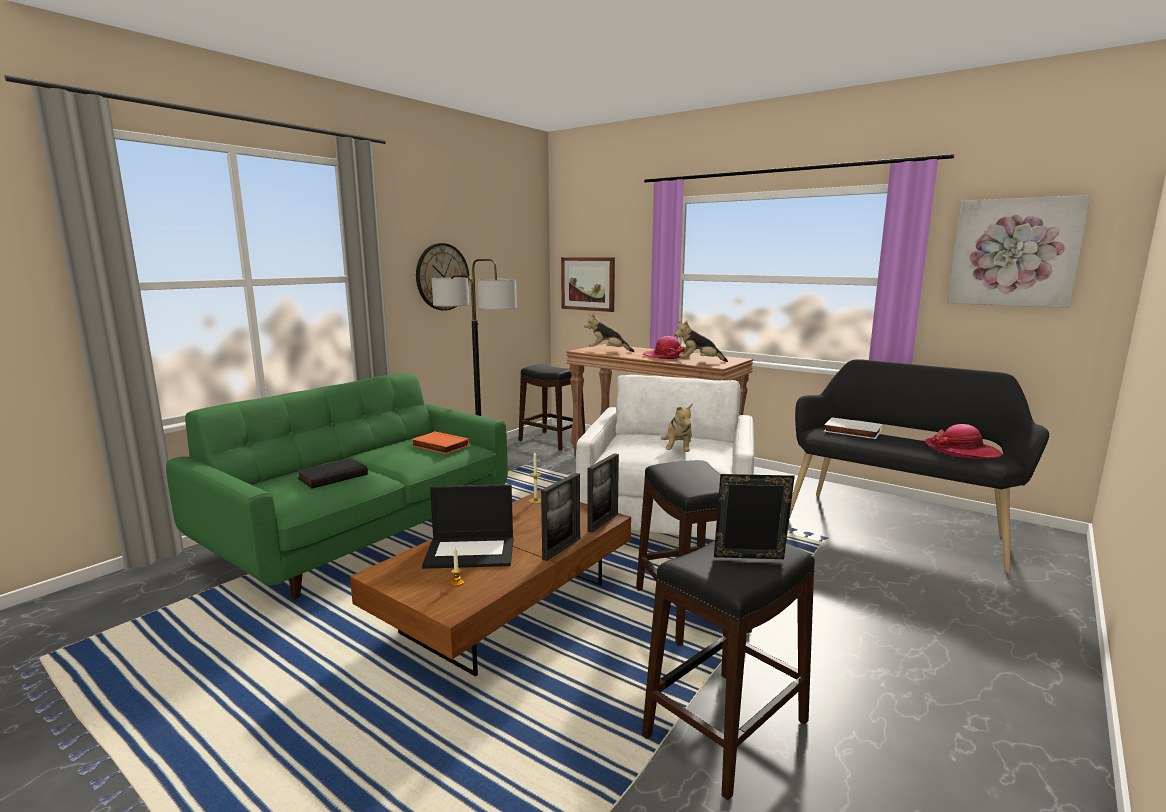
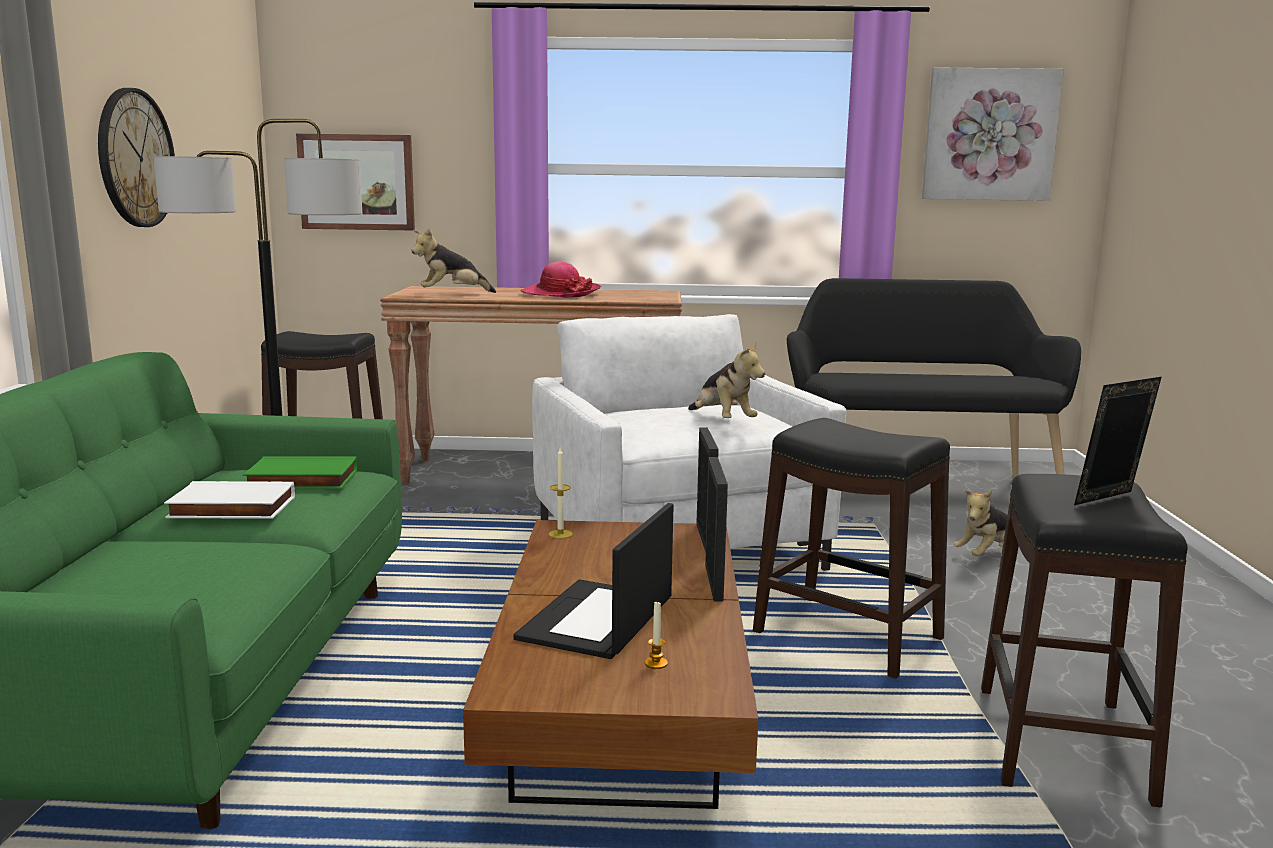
camera: 35 degrees left, 0 degrees up
(332, 476) = (183, 562): black book -> none
(439, 446) = (300, 480): orange book -> green book
(471, 552) = (597, 620): laptop -> laptop turned 150 degrees clockwise
(698, 362) = (626, 298): plush toy -> plush toy (988, 555)
(851, 432) = (861, 373): white book -> white book (230, 508)
(961, 451) = (995, 377): hat -> none

